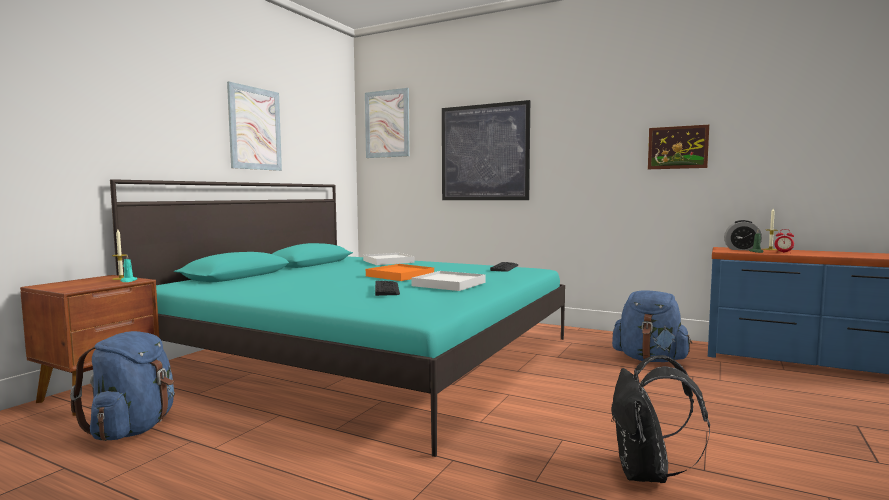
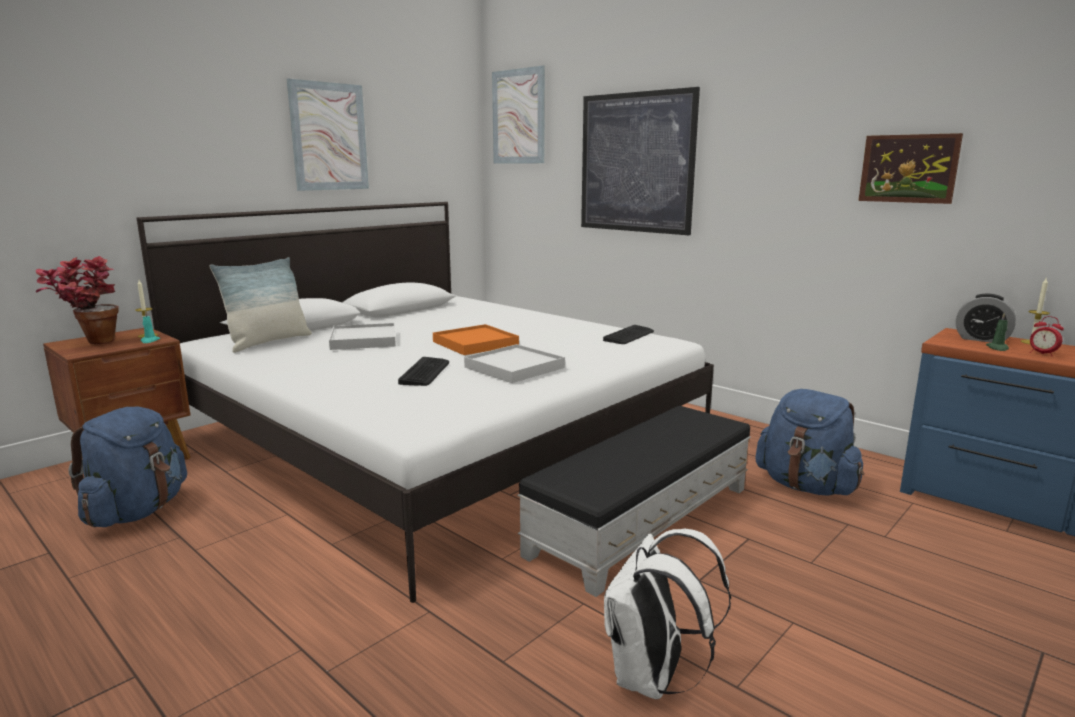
camera: 15 degrees right, 10 degrees up
(70, 284) = (90, 343): none -> potted plant
(226, 283) = (268, 342): none -> pillow
(366, 355) = (439, 436): turquoise bed -> white bed
(388, 261) = (494, 312): white tray -> white tray (364, 340)
(561, 388) = (643, 520): none -> black ottoman
(647, 474) = (652, 678): black backpack -> white backpack

